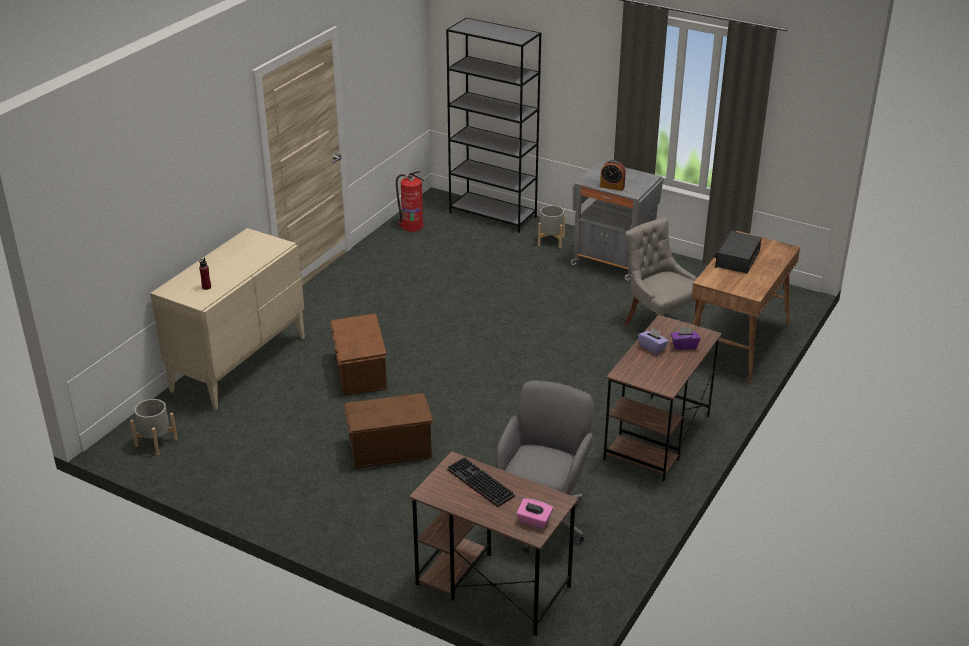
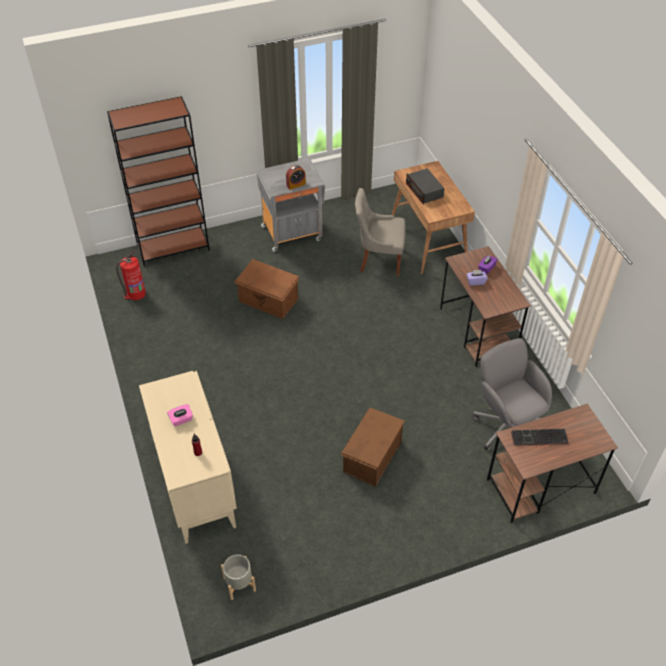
camera: 50 degrees left, 15 degrees up
(359, 372) = (276, 424): brown storage box -> brown storage box (268, 301)
(493, 215) = (173, 248): grey bookcase -> brown bookcase
(534, 521) = (593, 435): pink tissue box -> pink tissue box (181, 419)
(551, 241) = (237, 243): grey planter -> none

